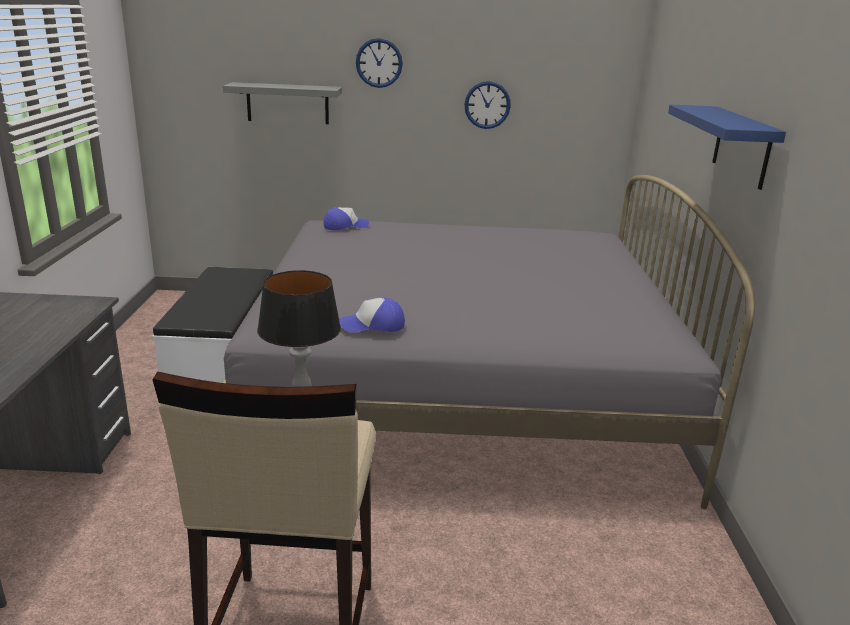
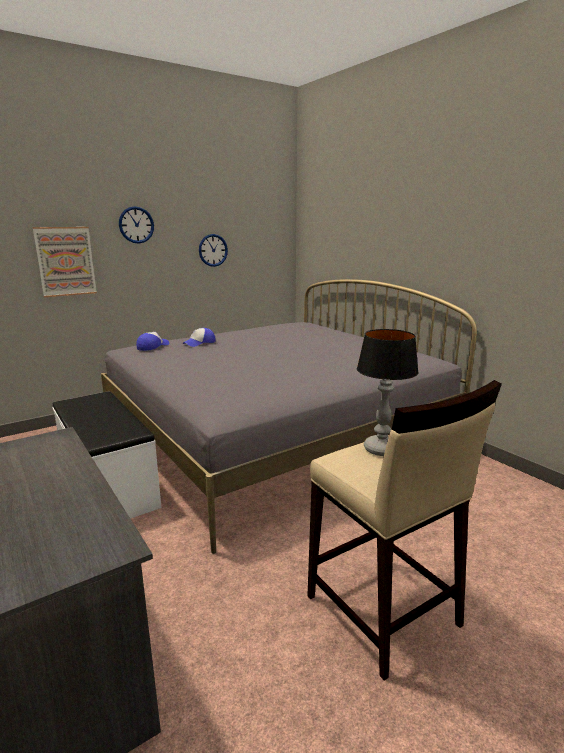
camera: 35 degrees left, 5 degrees down
(287, 103) = (65, 261): grey shelf -> picture
(373, 325) = (288, 390): cap -> cap (200, 343)
(741, 146) = (429, 245): blue shelf -> none

